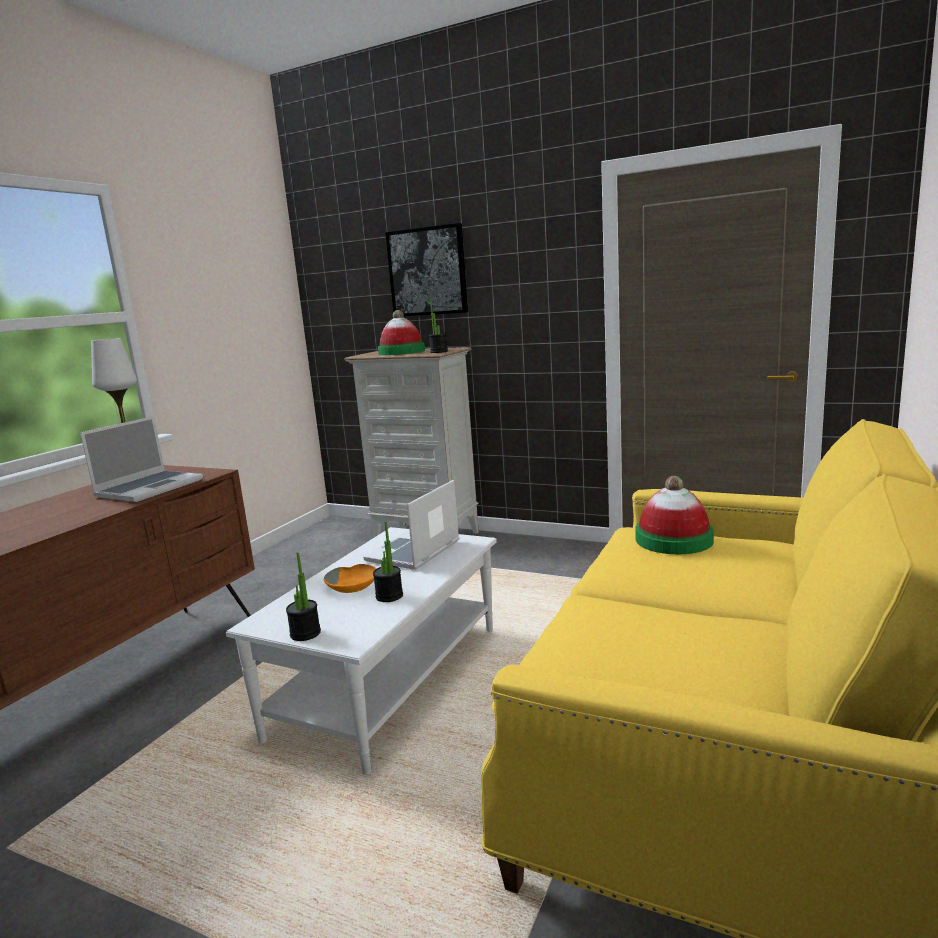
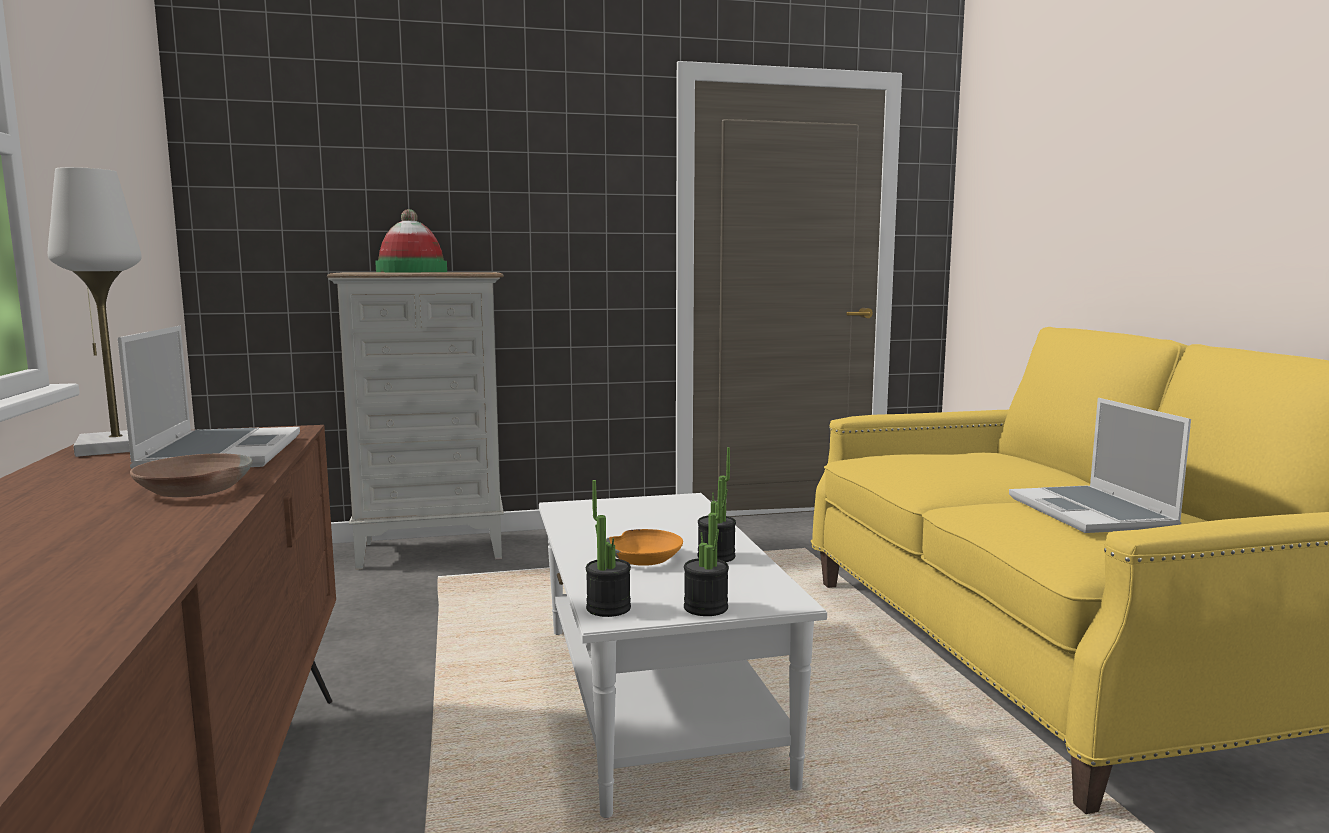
camera: 40 degrees left, 5 degrees down
(79, 514) = (192, 490): none -> brown bowl
(414, 552) = (638, 518): laptop -> laptop (1093, 513)
(428, 271) = (431, 163): picture -> none
(439, 352) = (483, 272): potted plant -> potted plant (608, 608)
(673, 540) = (928, 456): hat -> none

